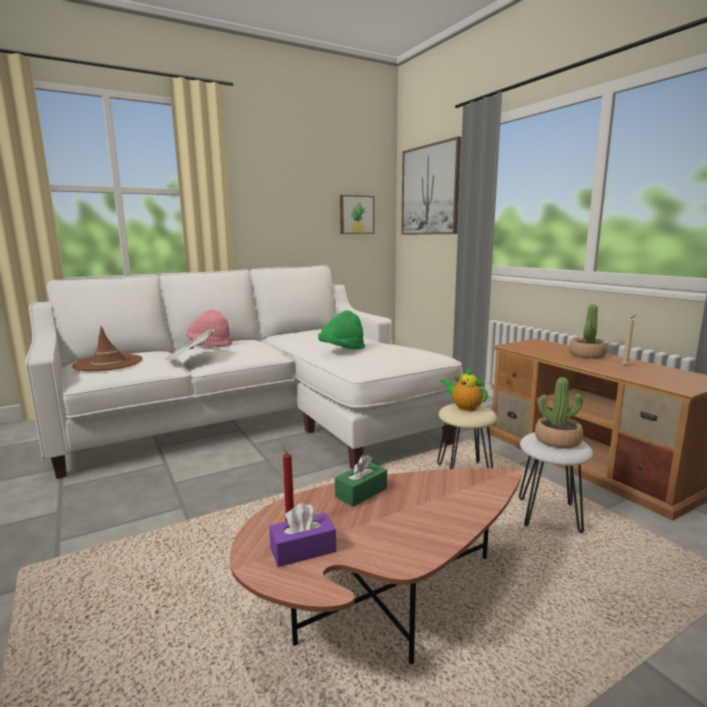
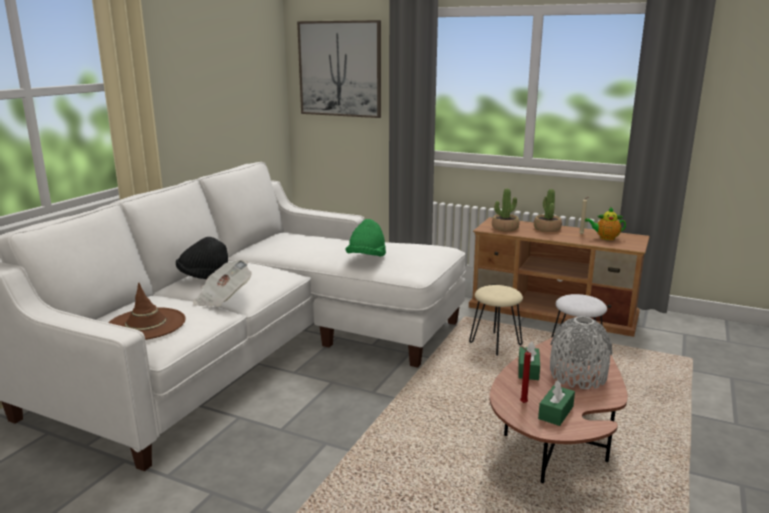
camera: 35 degrees left, 5 degrees up
(209, 344) = (204, 277): pink hat -> black hat
(303, 550) = (556, 412): purple tissue box -> green tissue box
(356, 215) = (256, 94): picture -> none
(408, 519) = (578, 376): none -> grey vase
(464, 407) = (495, 290): teapot -> teapot (605, 238)
(557, 441) = (582, 300): potted plant -> potted plant (505, 228)

